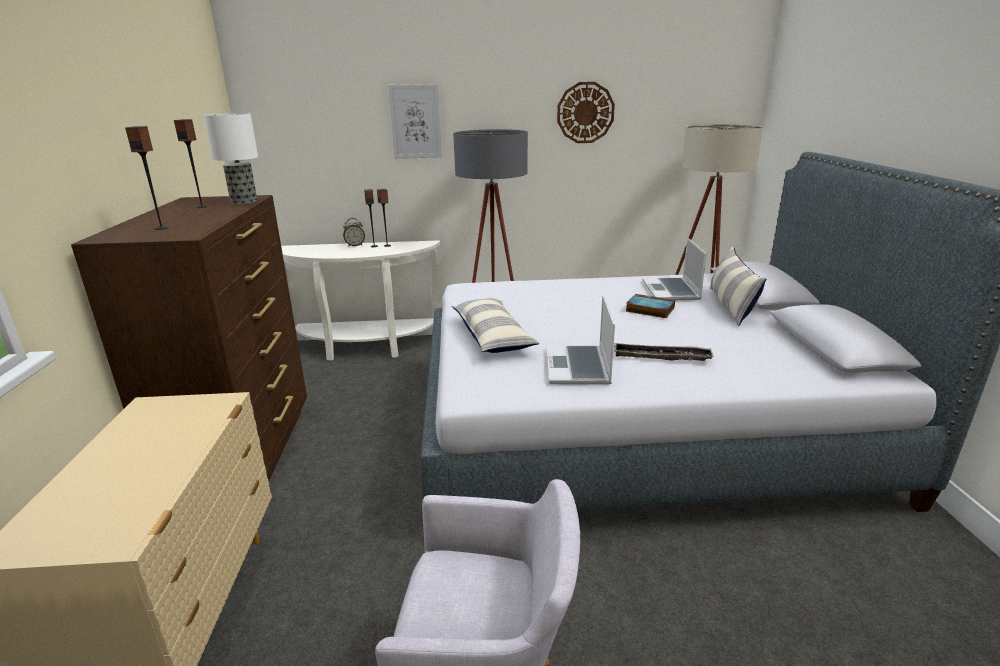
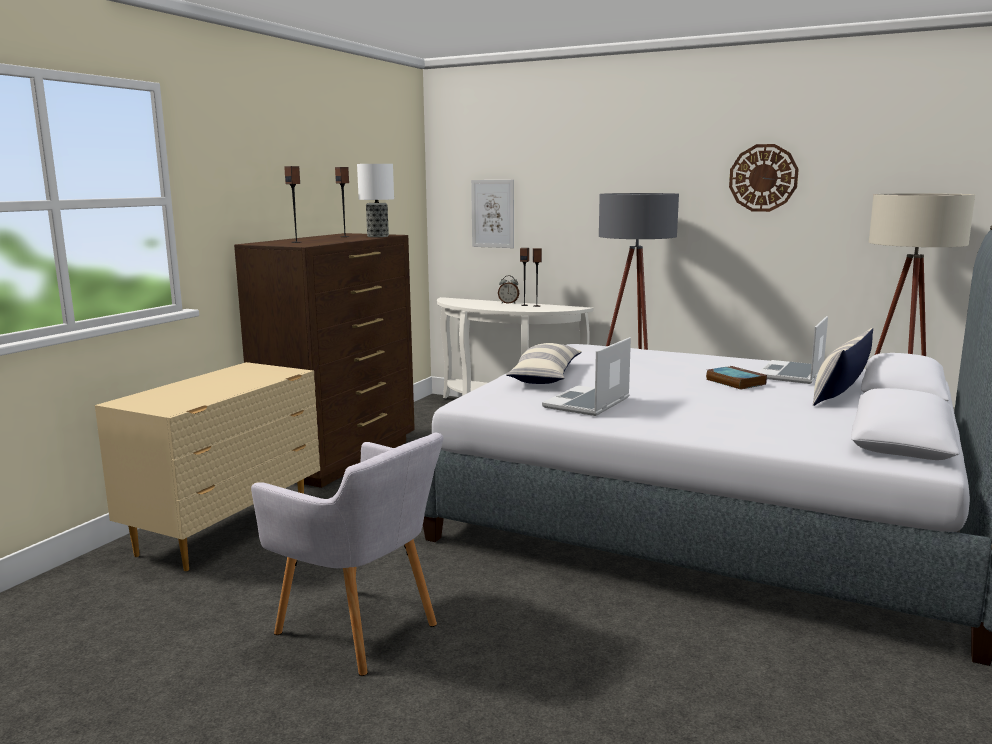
camera: 30 degrees right, 10 degrees down
(415, 121) = (581, 184): picture -> picture (493, 213)
(661, 357) = (680, 410): tray -> none

